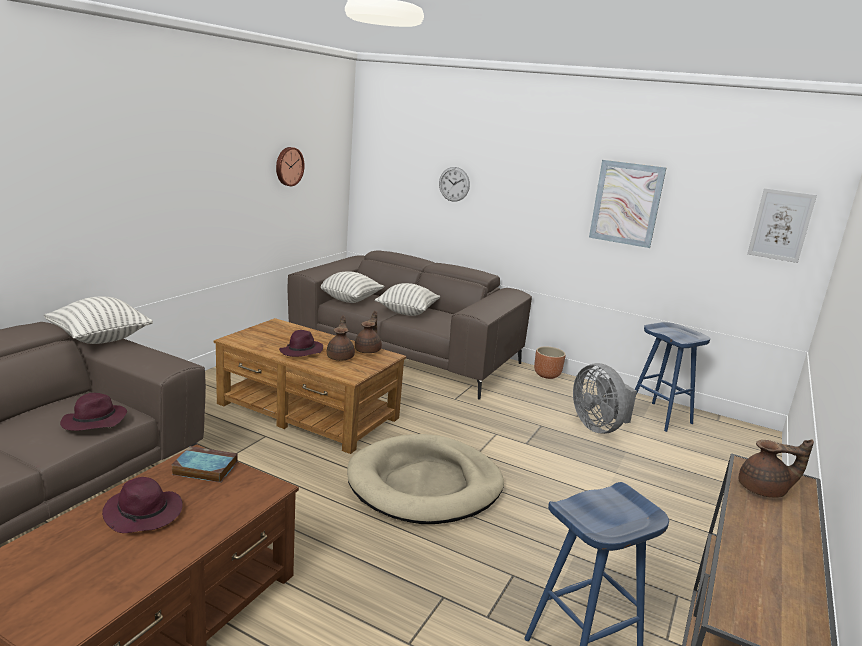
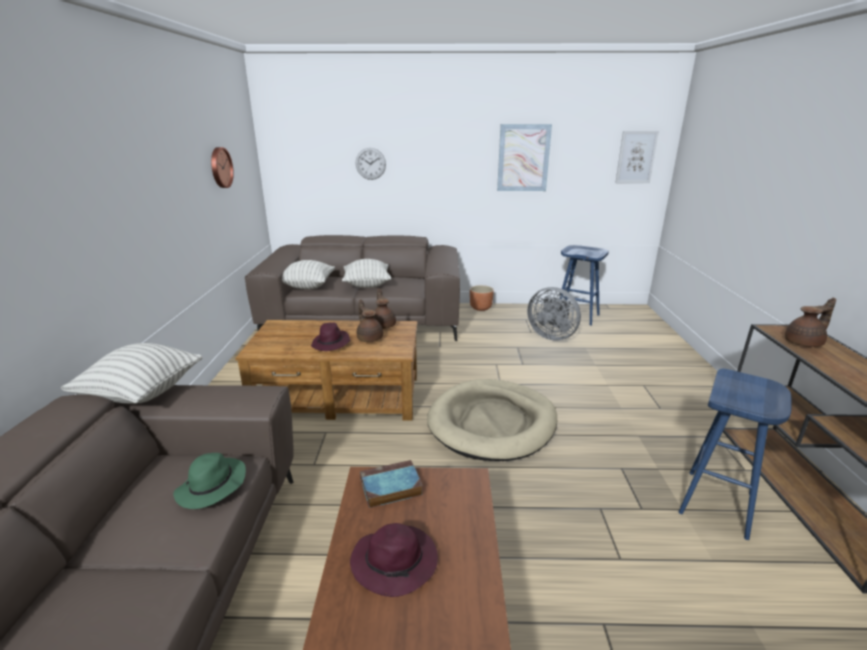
camera: 25 degrees left, 5 degrees up
(93, 422) = (212, 487): purple hat -> green hat

